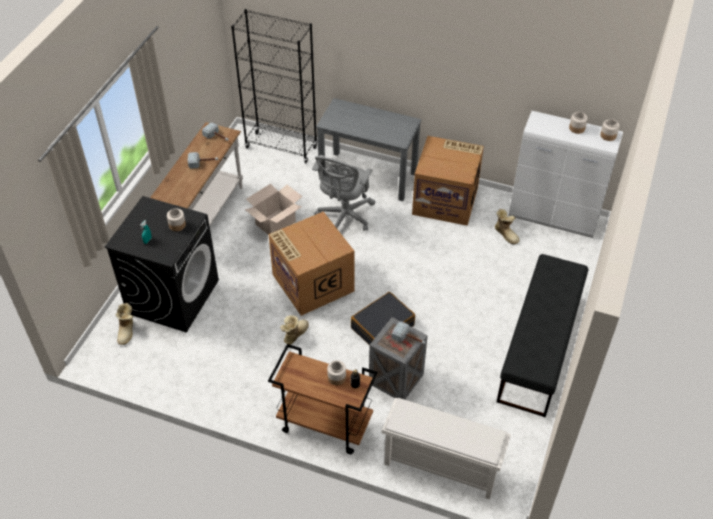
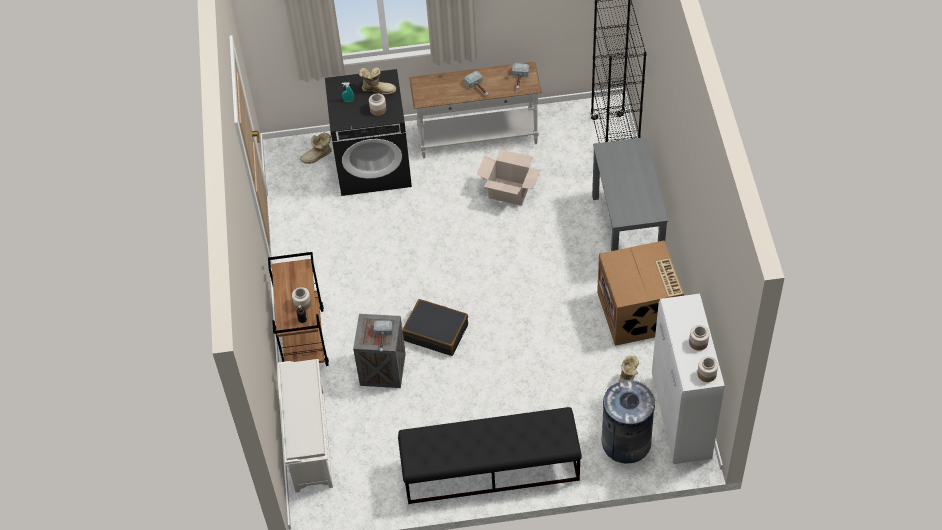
camera: 65 degrees right, 5 degrees up
(294, 334) = (386, 271): boot -> boot (378, 89)
(311, 282) = (454, 255): cardboard box -> none
(344, 217) = (553, 240): grey office chair -> none
(558, 256) = (626, 442): none -> grey trash can

